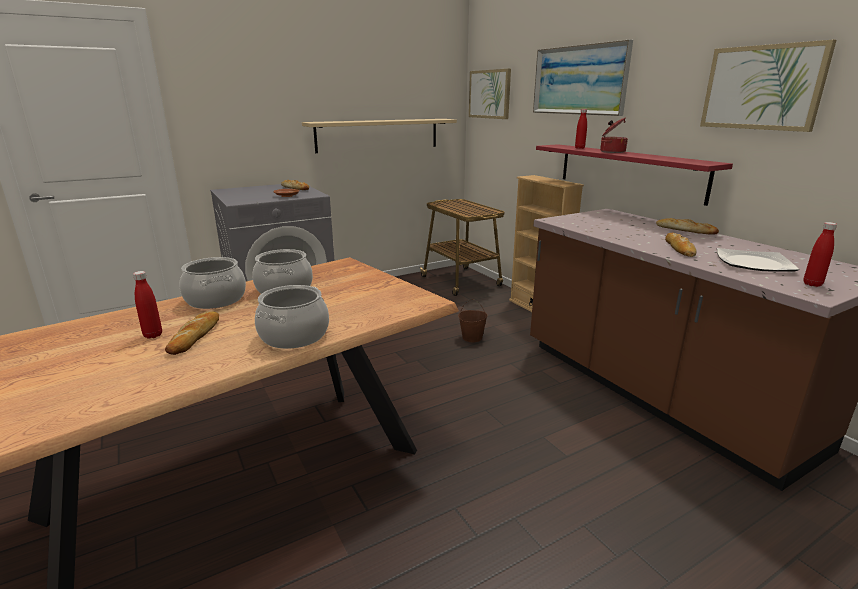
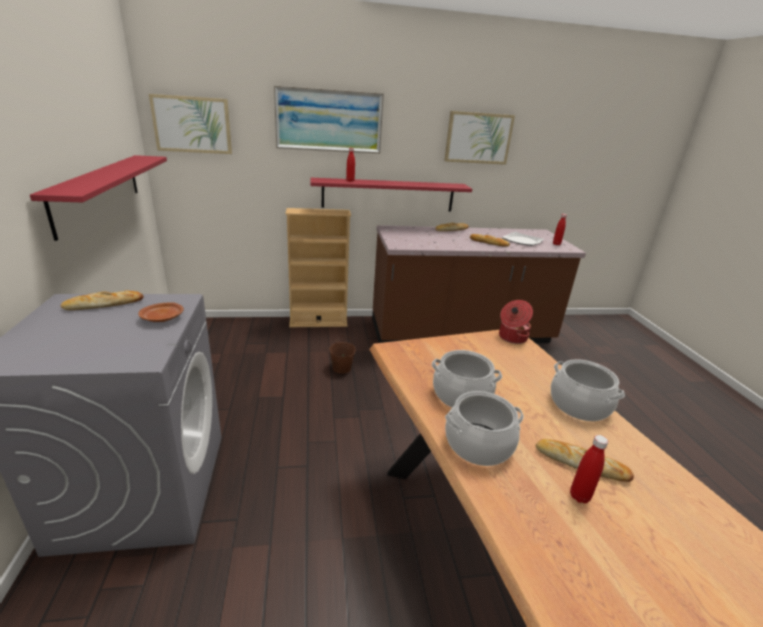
camera: 70 degrees left, 5 degrees up
(378, 135) = (98, 191): beige shelf -> red shelf
(461, 282) = (220, 333): cart -> none
(612, 151) = (384, 182): cooking pot -> cooking pot (511, 337)

